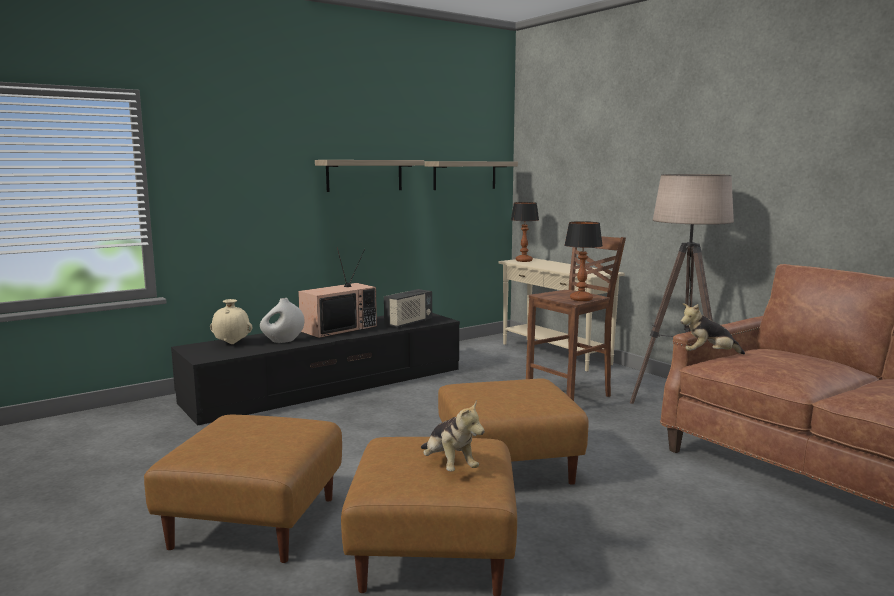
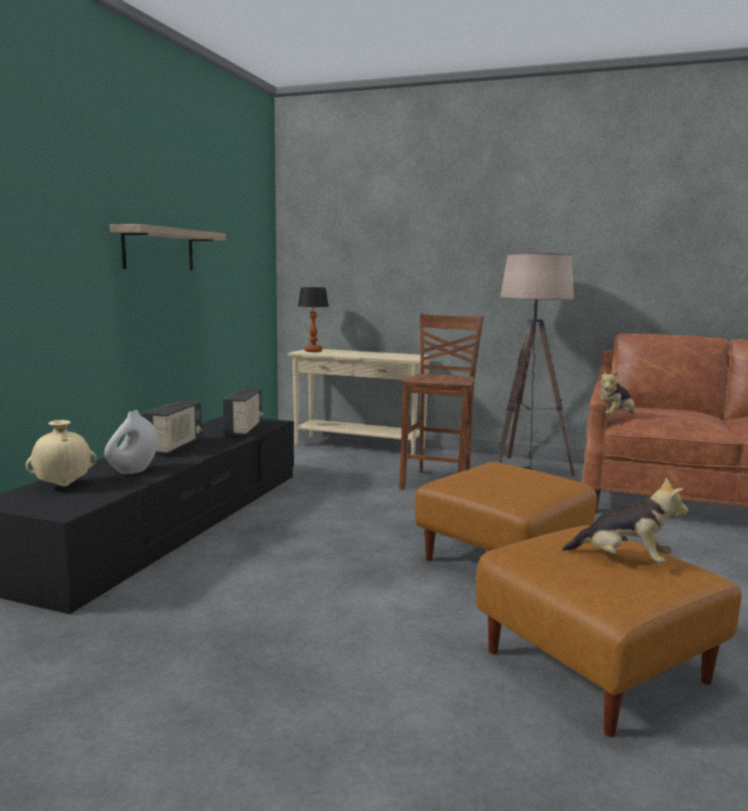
camera: 35 degrees left, 0 degrees up
(254, 521) = (368, 708): brown ottoman -> none
(339, 329) = (175, 446): television -> radio
(465, 175) = (242, 256): shelf -> none
(581, 299) = (459, 380): table lamp -> none

